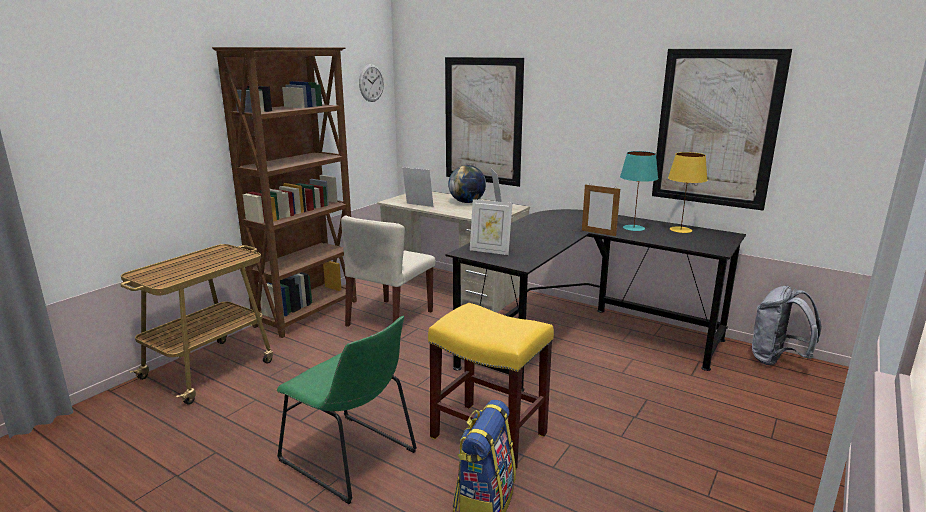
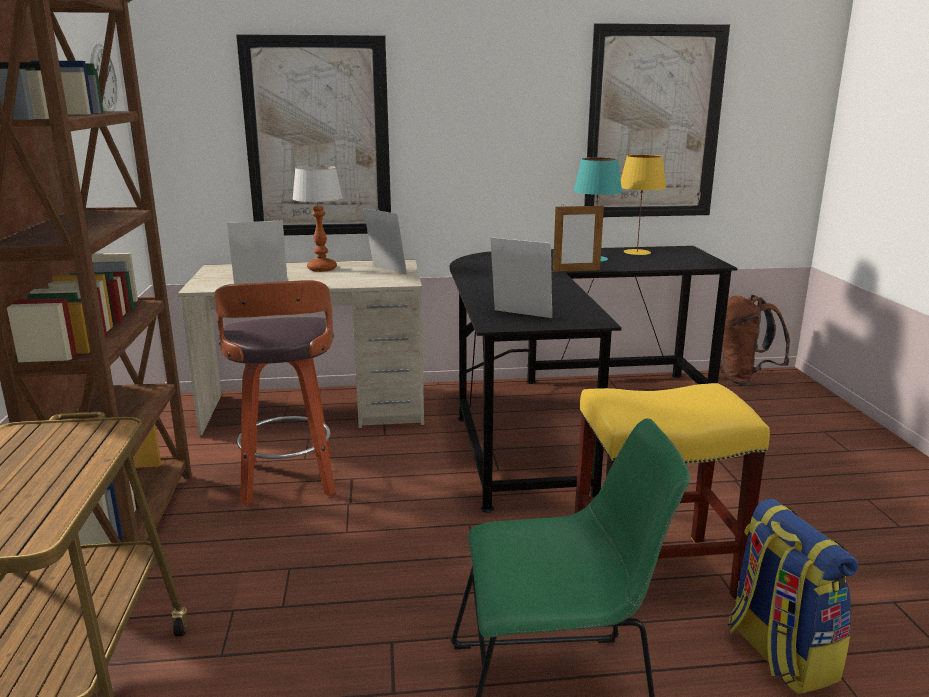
camera: 40 degrees left, 0 degrees up
(390, 318) = (289, 481): beige chair -> stool
(467, 202) = (322, 268): globe -> table lamp
(490, 251) = (520, 315): picture frame -> picture frame turned 135 degrees counterclockwise
(777, 360) = (742, 379): grey backpack -> brown backpack

